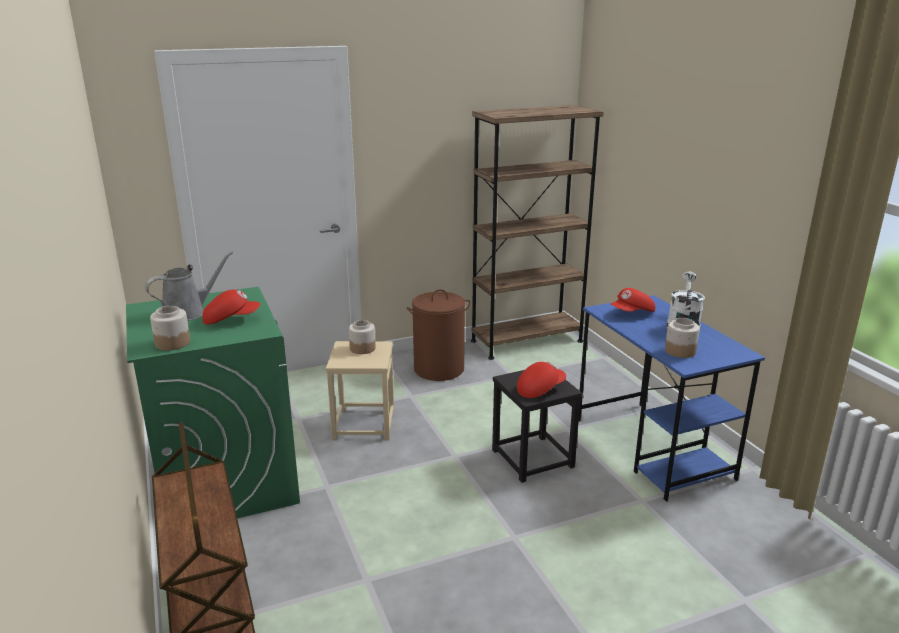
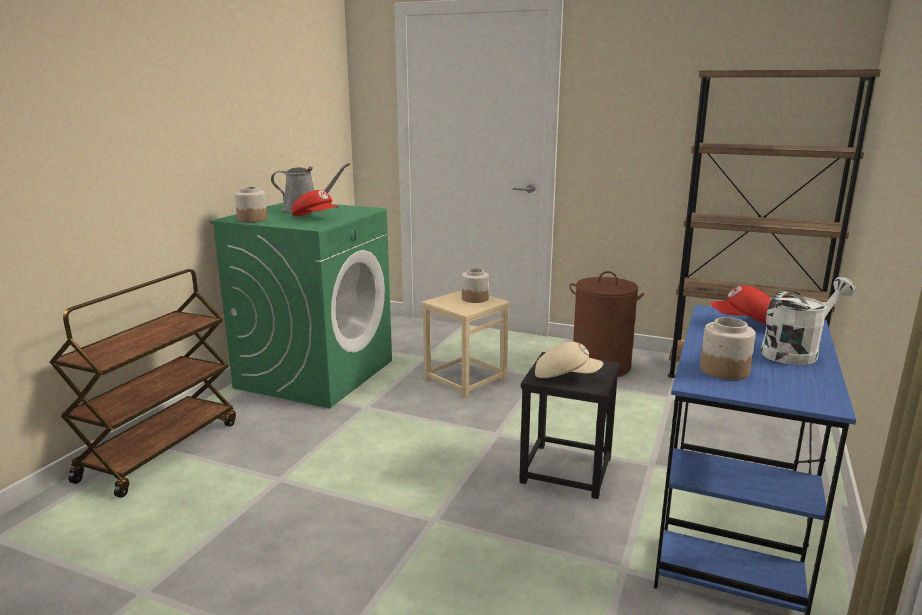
camera: 45 degrees right, 5 degrees down
(540, 389) = (566, 376): red cap -> beige cap

